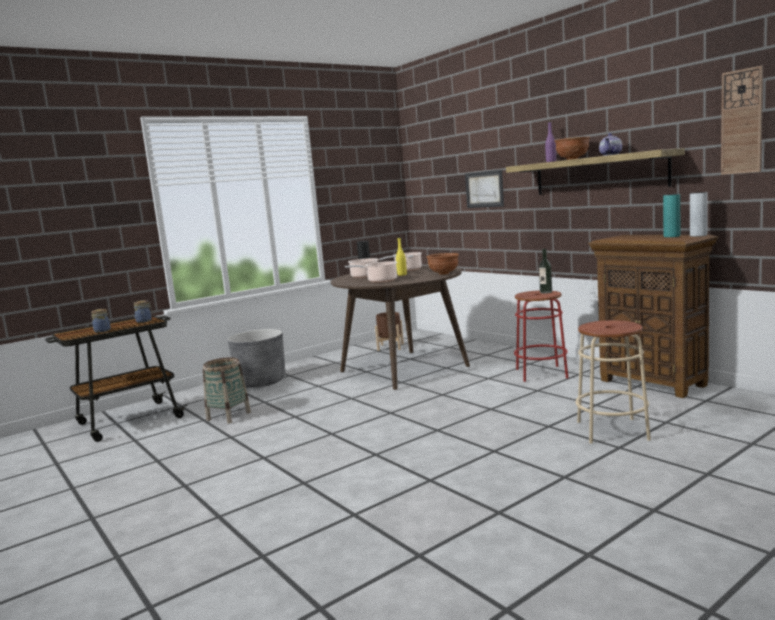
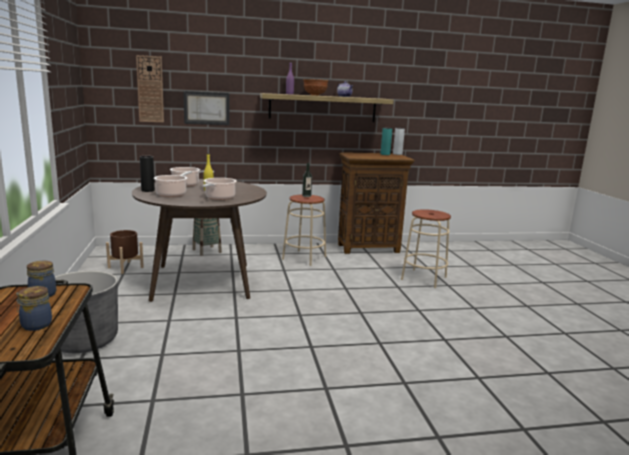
camera: 65 degrees left, 5 degrees up
(228, 416) = (171, 383): basket -> basket (206, 251)
(444, 274) = (247, 186): brown bowl -> none
(541, 373) = (304, 258): red stool -> beige stool
(742, 122) = (417, 88): wall clock -> wall clock (150, 89)

